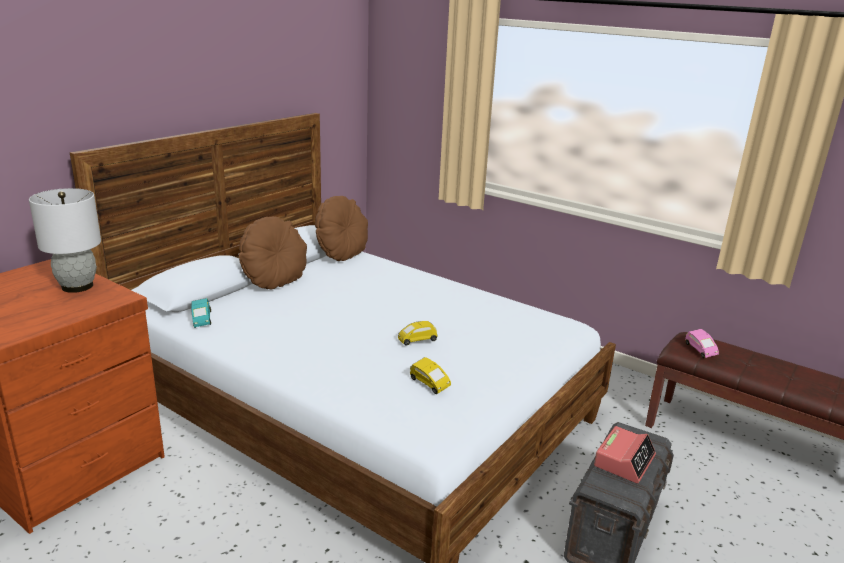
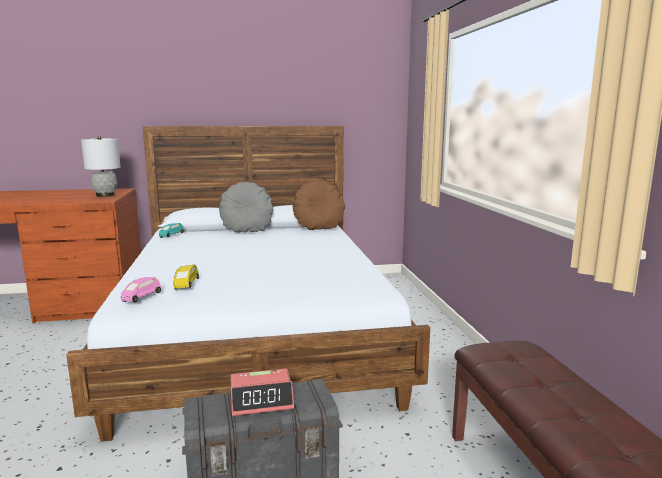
camera: 45 degrees right, 10 degrees down
(274, 283) = (247, 231): brown pillow -> grey pillow
(417, 341) = (243, 268): yellow toy car -> none
(699, 350) = (503, 356): pink toy car -> pink toy car (141, 298)

